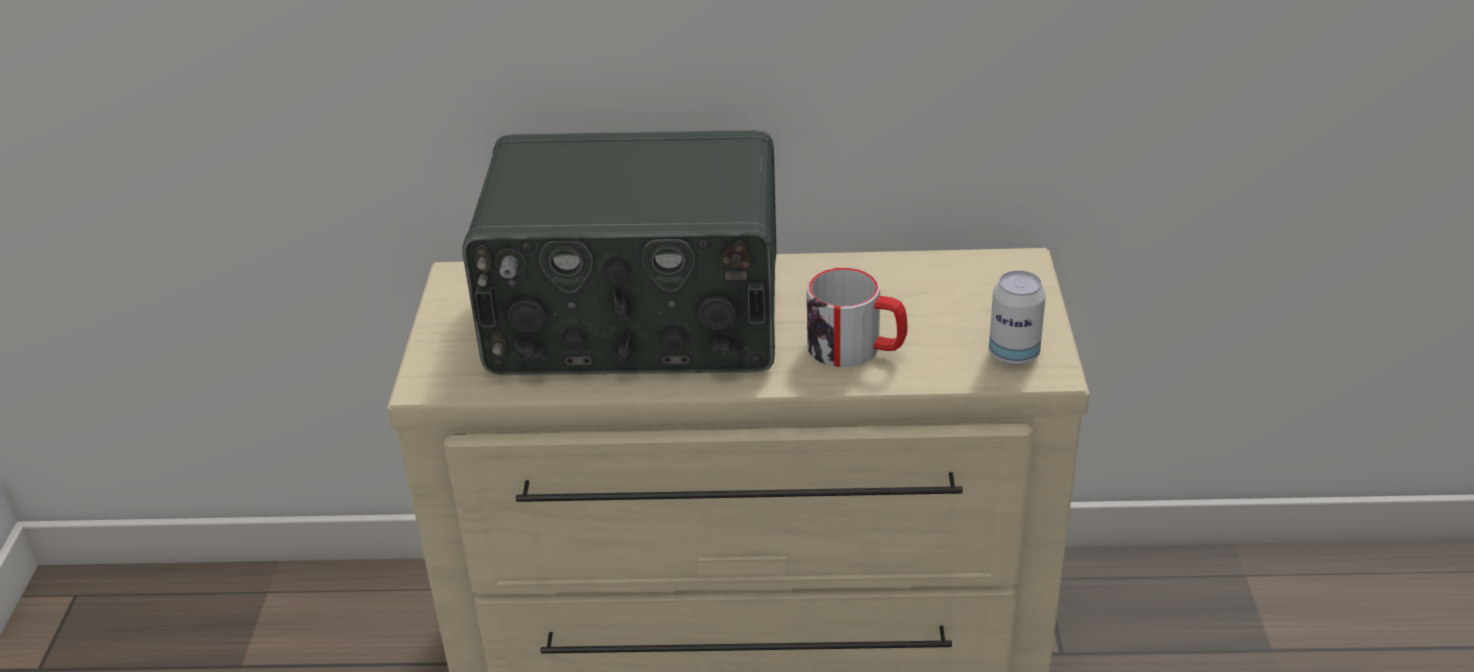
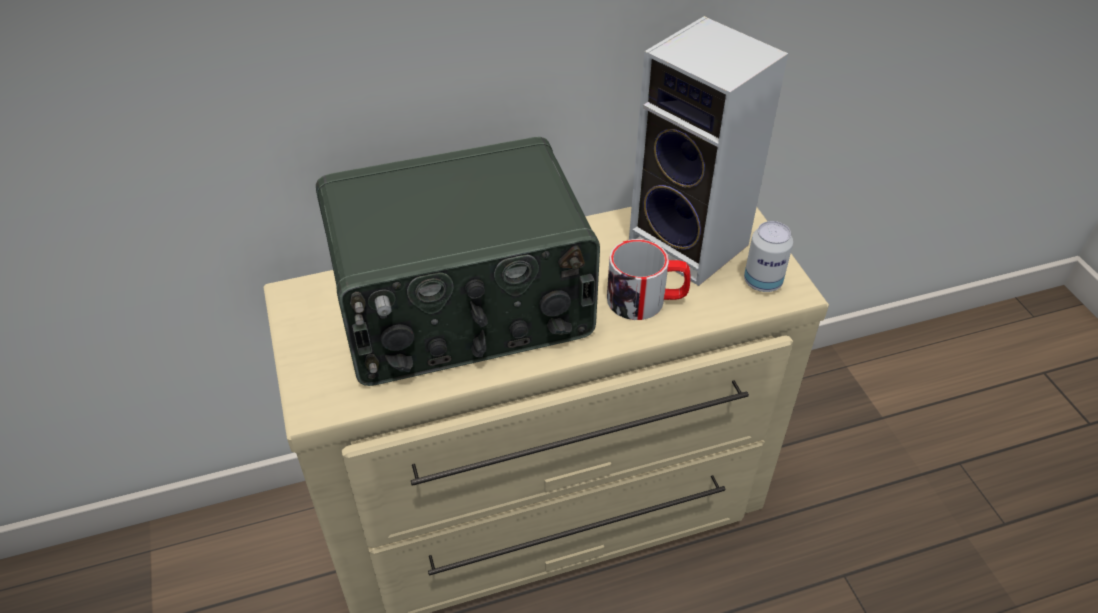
camera: 20 degrees left, 10 degrees up
(948, 302) = (693, 244): none -> speaker

